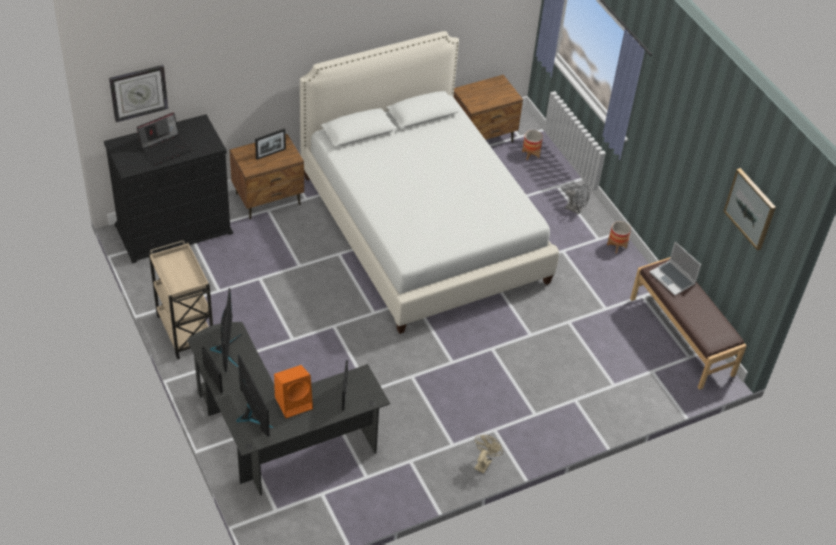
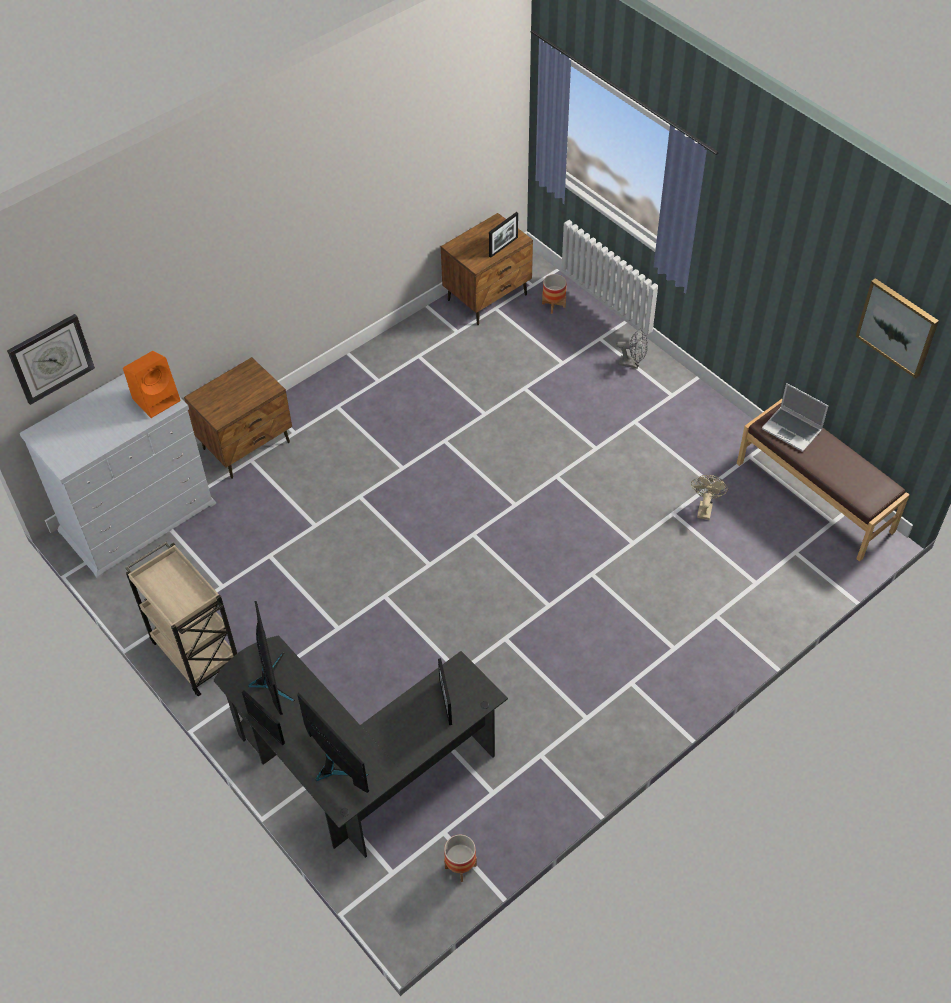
camera: 10 degrees left, 5 degrees up
(165, 148) = (106, 422): laptop -> none
(174, 229) = (138, 517): black dresser -> white dresser
(270, 154) = (239, 390): picture frame -> picture frame (503, 247)
(294, 402) = (384, 731): orange speaker -> orange speaker (157, 399)
(423, 227) = (453, 434): white bed -> none
(484, 462) = (633, 731): beige fan -> beige fan (704, 508)
(616, 246) = (697, 399): planter -> planter (460, 866)

